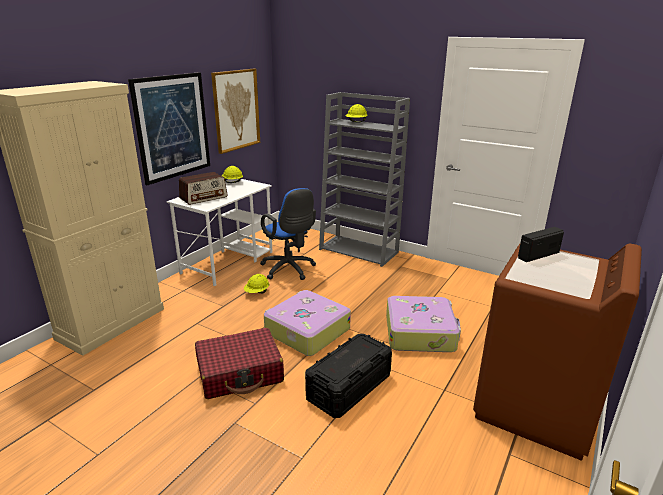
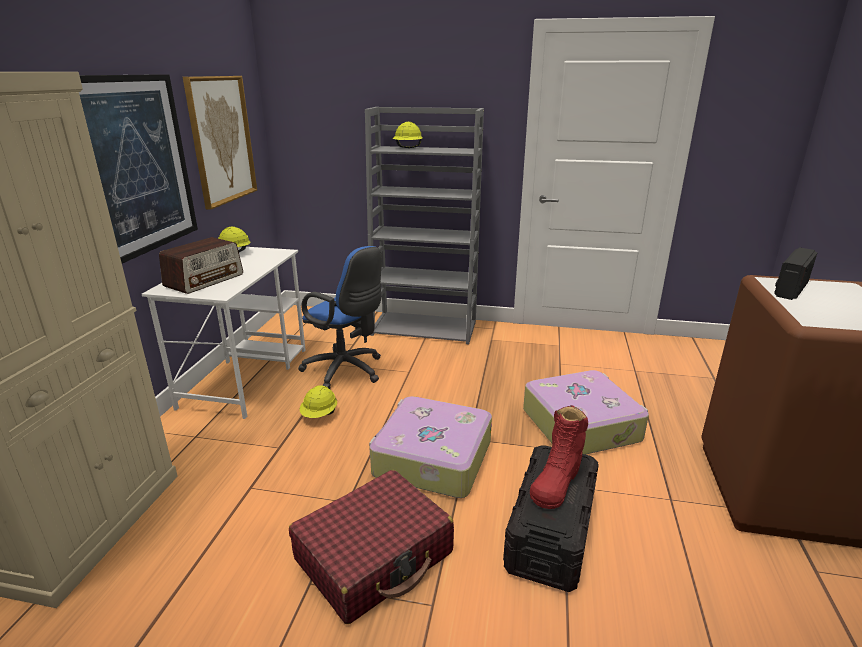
camera: 20 degrees left, 0 degrees up
(353, 353) = (556, 480): none -> red boot

